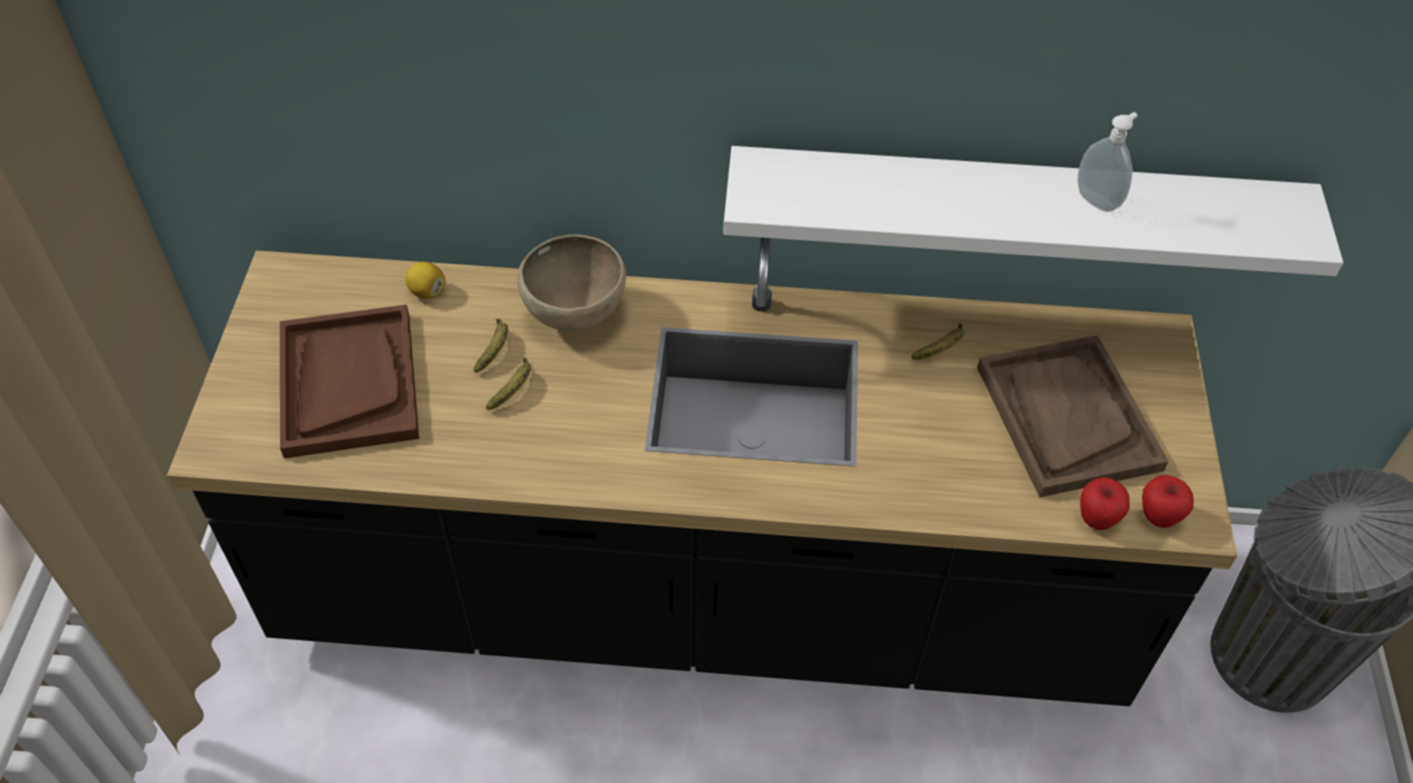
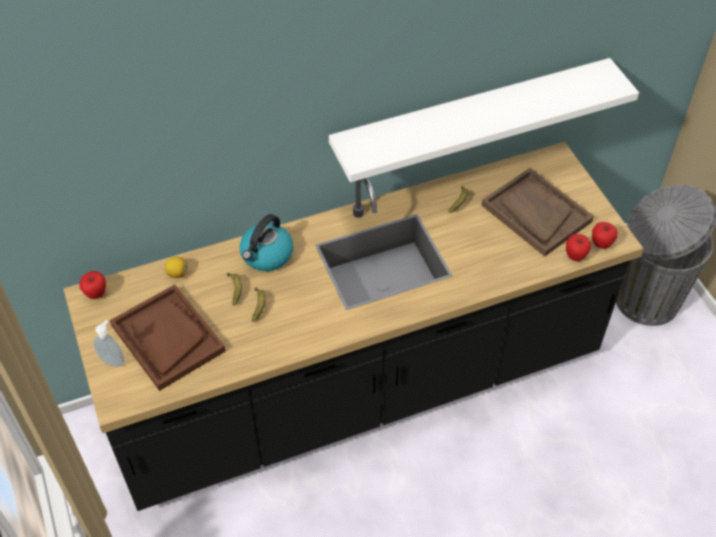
camera: 25 degrees left, 0 degrees up
(294, 276) = (96, 294): none -> apple
(576, 315) = (266, 255): brown bowl -> kettle
(1098, 200) = (518, 100): soap dispenser -> soap dispenser (113, 360)

